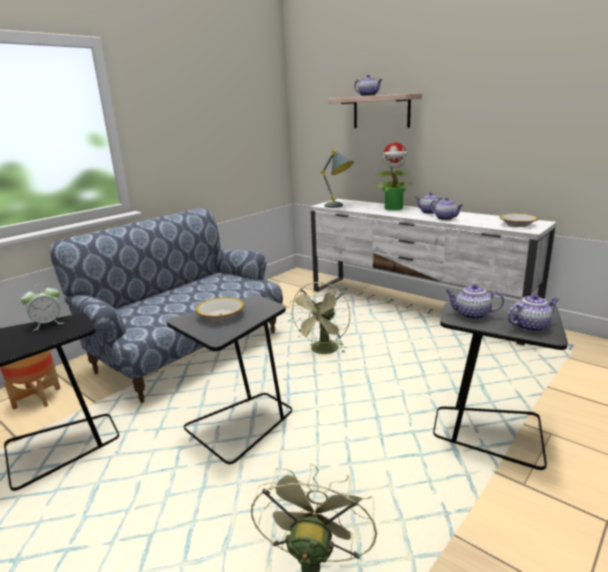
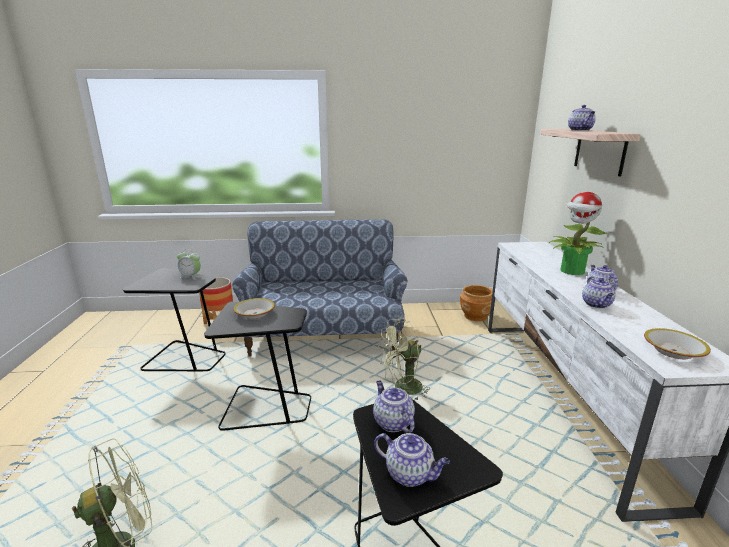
camera: 45 degrees right, 0 degrees up
(290, 285) = (475, 316): none -> brown planter
(338, 206) = (521, 251): grey table lamp -> none

